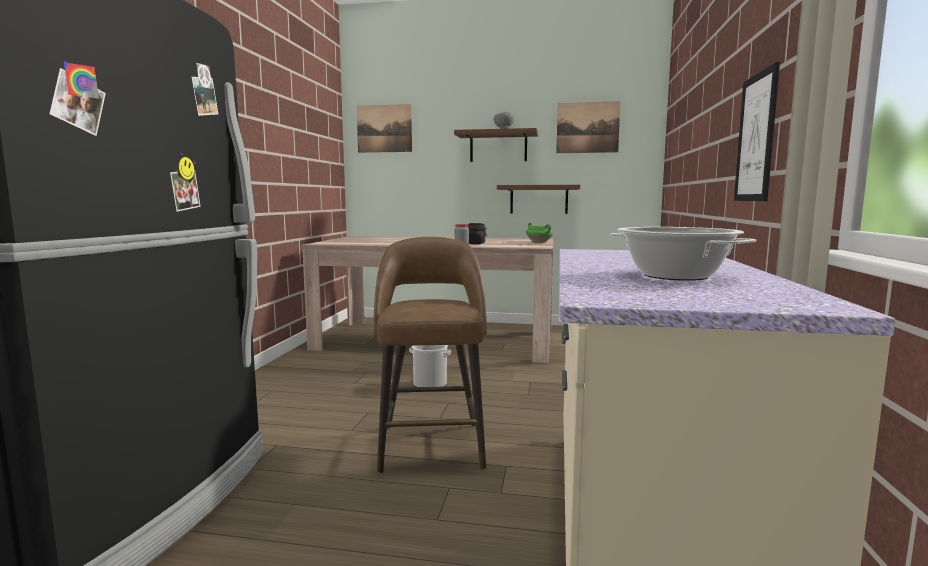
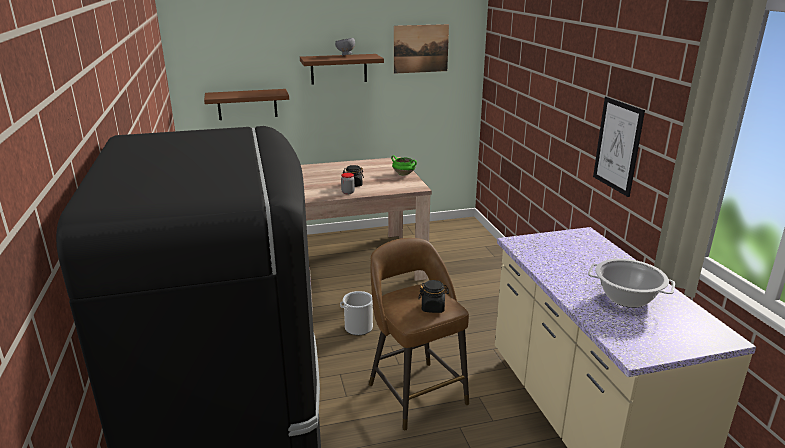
camera: 25 degrees left, 15 degrees up
(384, 128) = (215, 52): picture -> none
(438, 309) = (433, 307): none -> black jar
(539, 199) = (379, 117): brown shelf -> brown shelf (247, 104)

